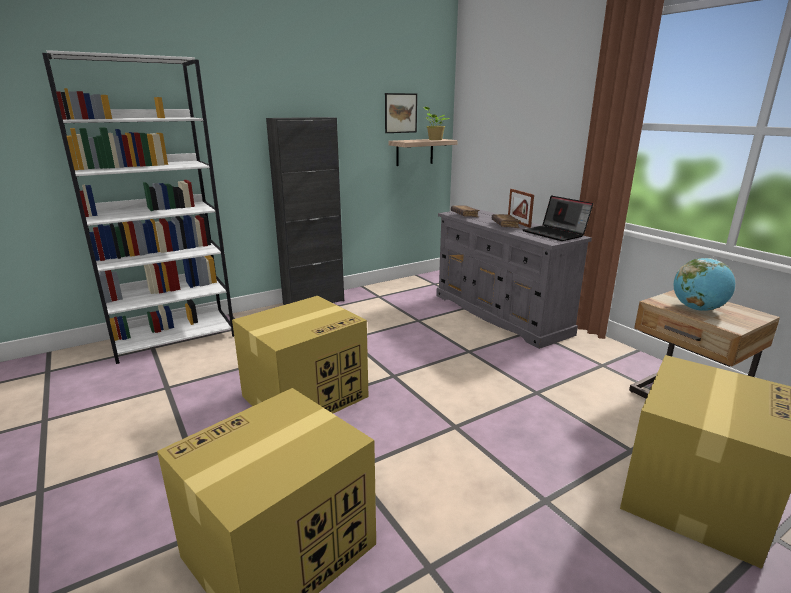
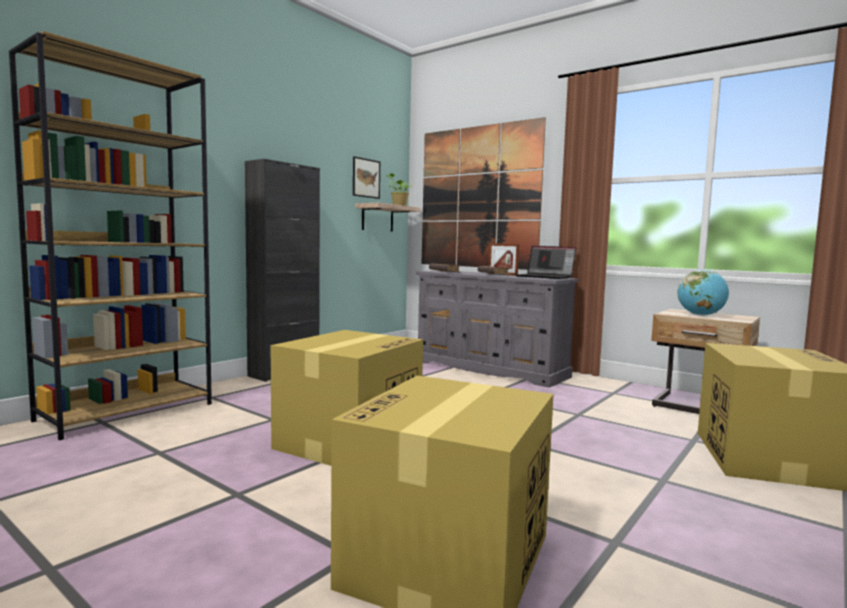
camera: 20 degrees left, 15 degrees down
(174, 338) = (127, 412): white bookcase -> brown bookcase
(512, 132) = (478, 197): none -> picture

